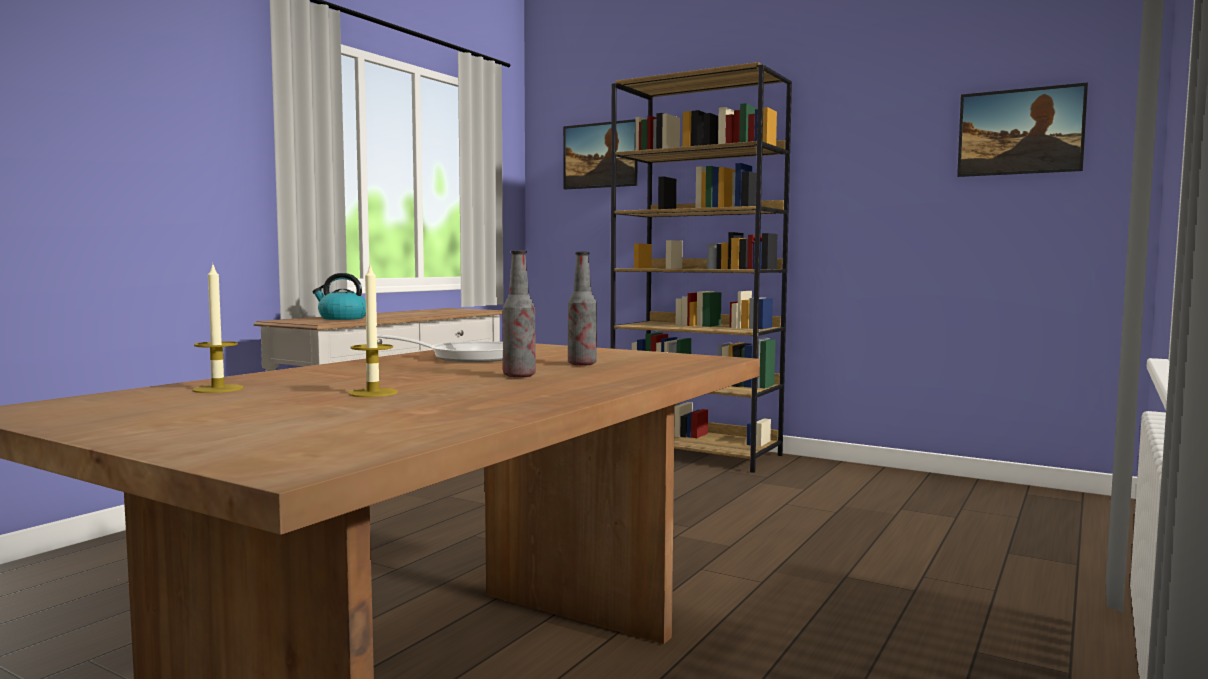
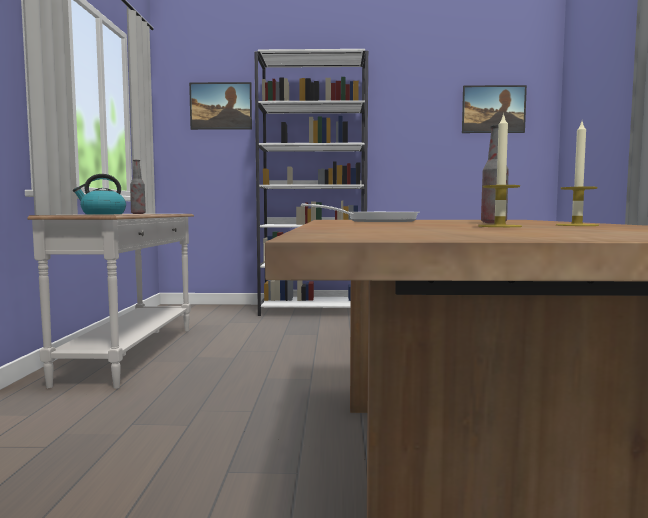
camera: 30 degrees left, 0 degrees up
(218, 389) = (373, 228): candle -> candle (576, 225)
(582, 364) = (472, 221): bottle -> bottle (138, 213)
(696, 453) = (313, 310): brown bookcase -> white bookcase

